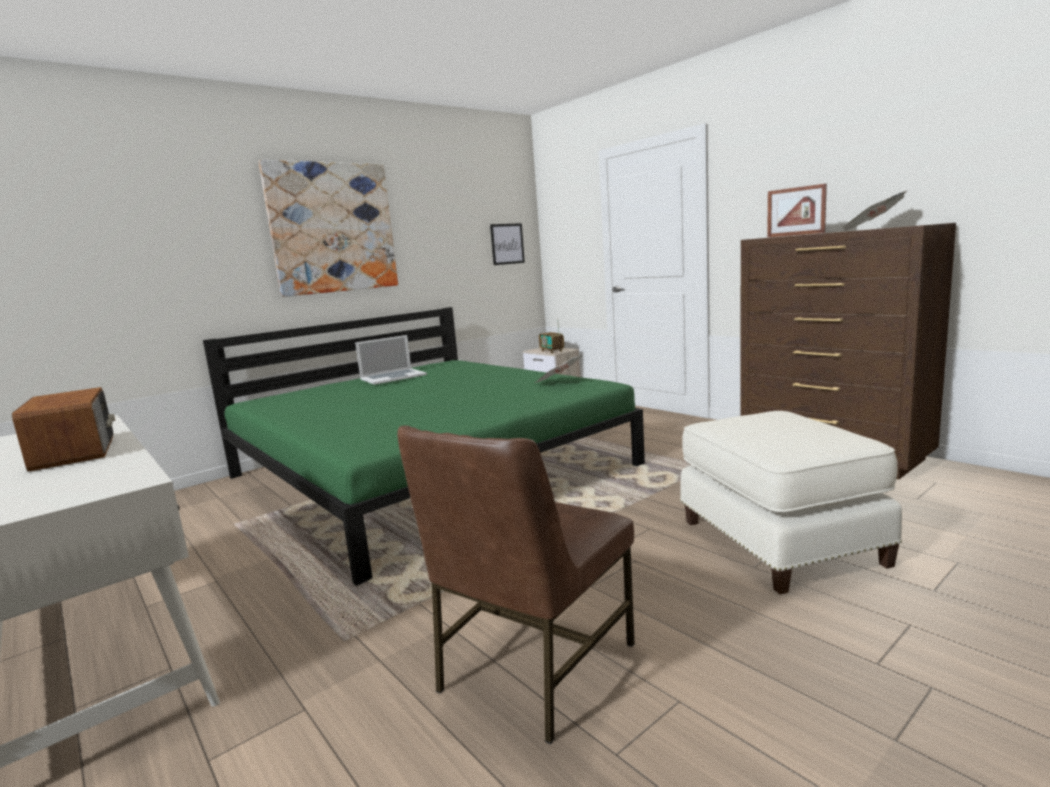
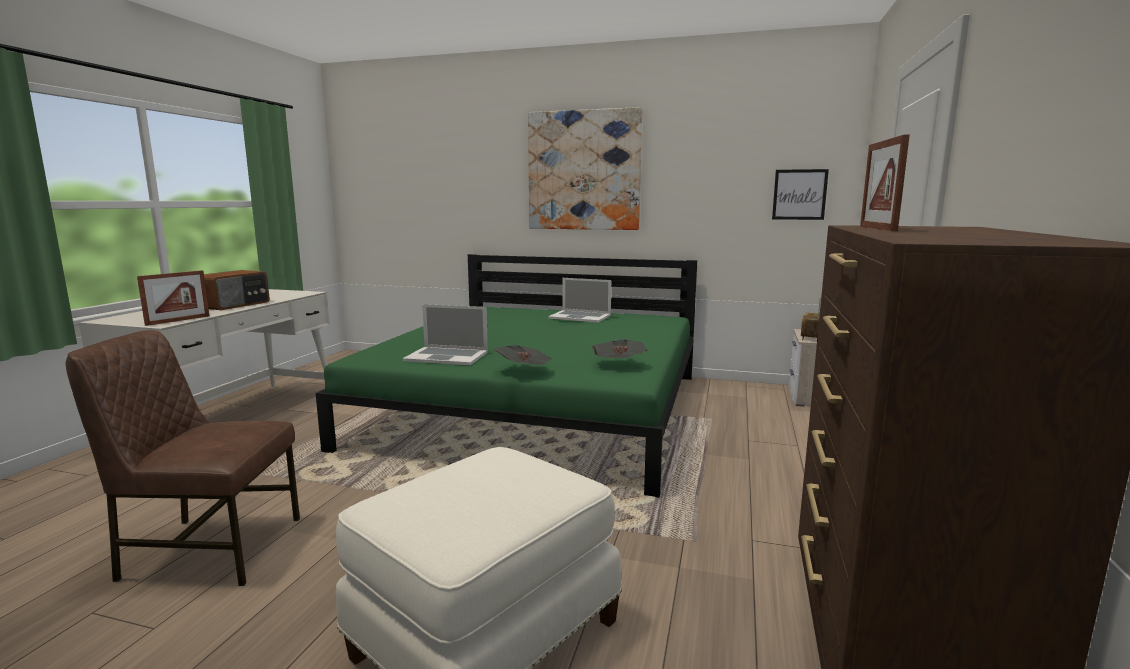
camera: 55 degrees right, 0 degrees up
(129, 475) = (178, 320): none -> picture frame
(432, 420) = (447, 356): none -> laptop
(871, 229) = (989, 235): newspaper -> newspaper (524, 371)

